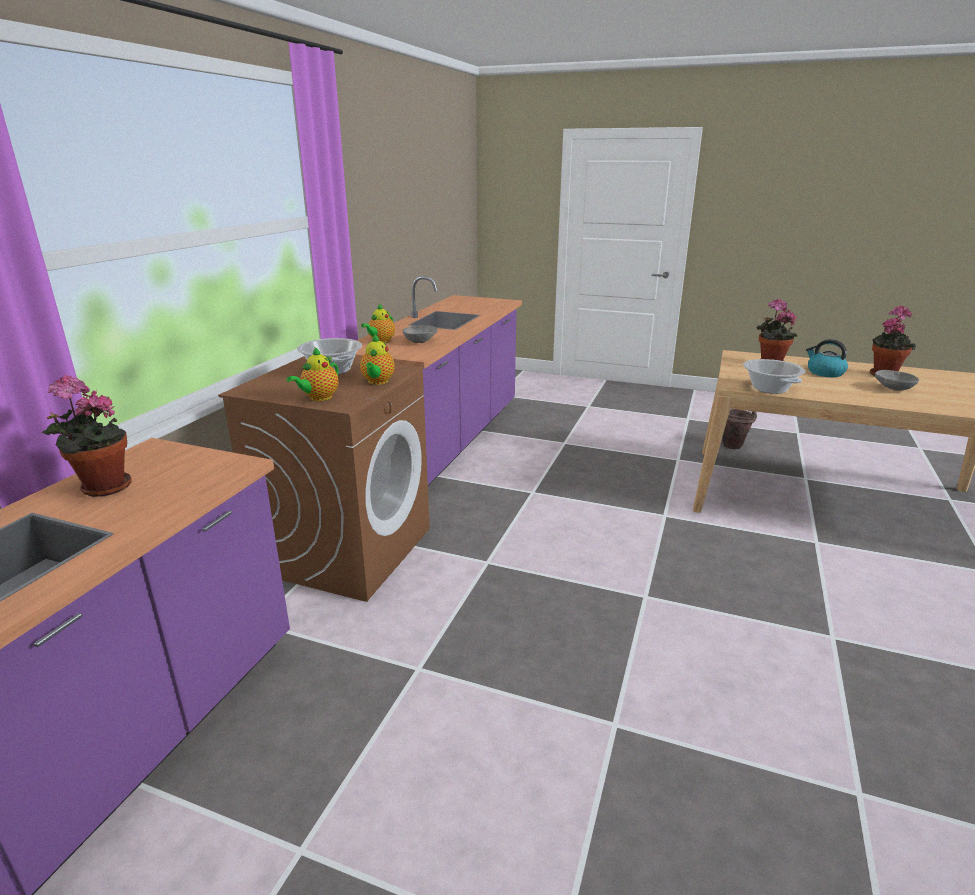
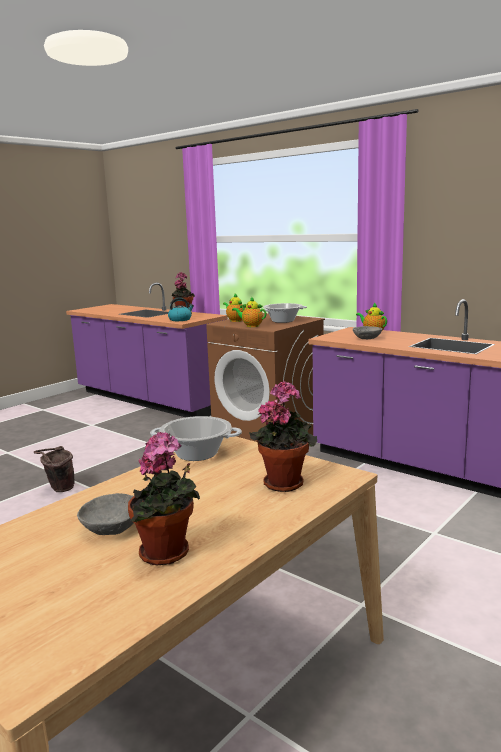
camera: 110 degrees right, 10 degrees down
(735, 447) = (396, 688): brown bucket -> brown bucket (59, 489)
(824, 373) = (218, 507): kettle -> kettle (180, 319)

